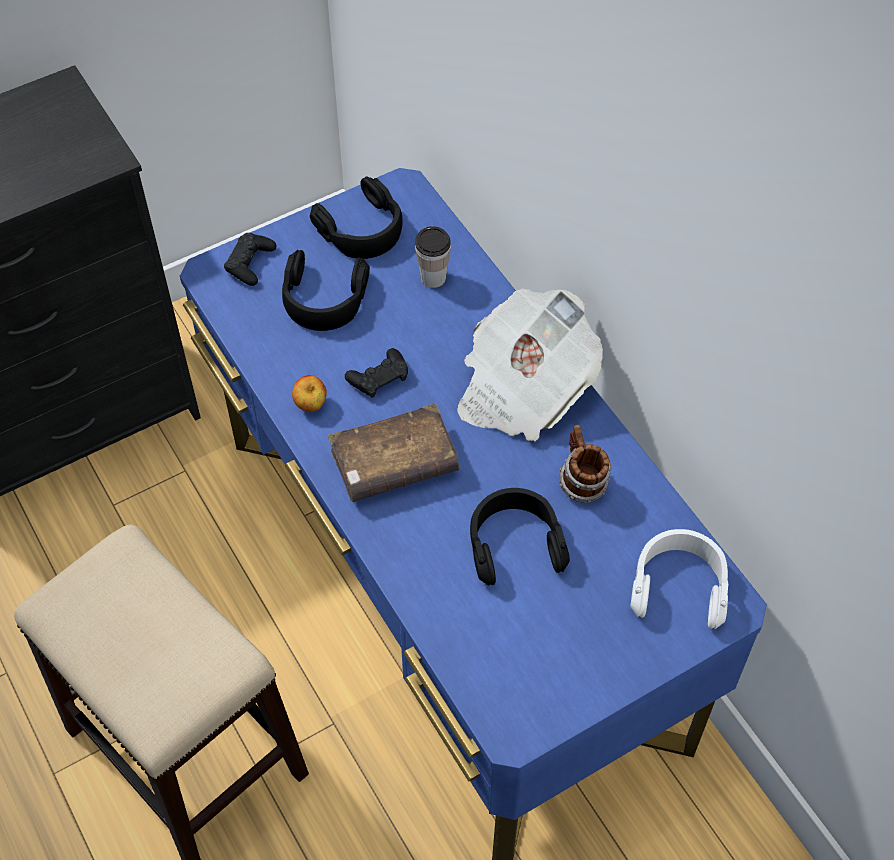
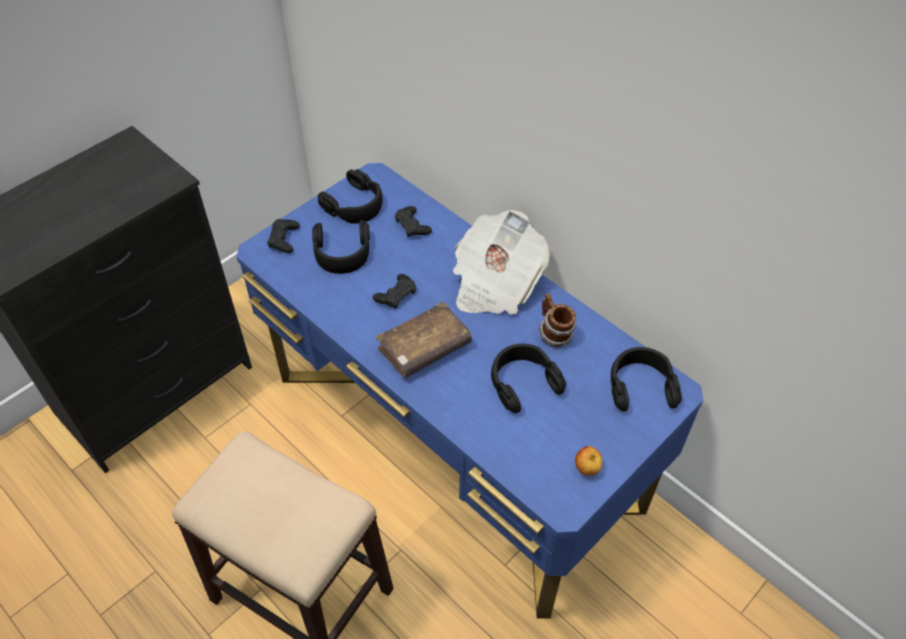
camera: 15 degrees left, 5 degrees down
(311, 405) = (354, 321): apple -> apple (587, 469)
(433, 277) = (412, 226): cup -> black game controller
(679, 585) = (641, 386): white headphones -> black headphones

